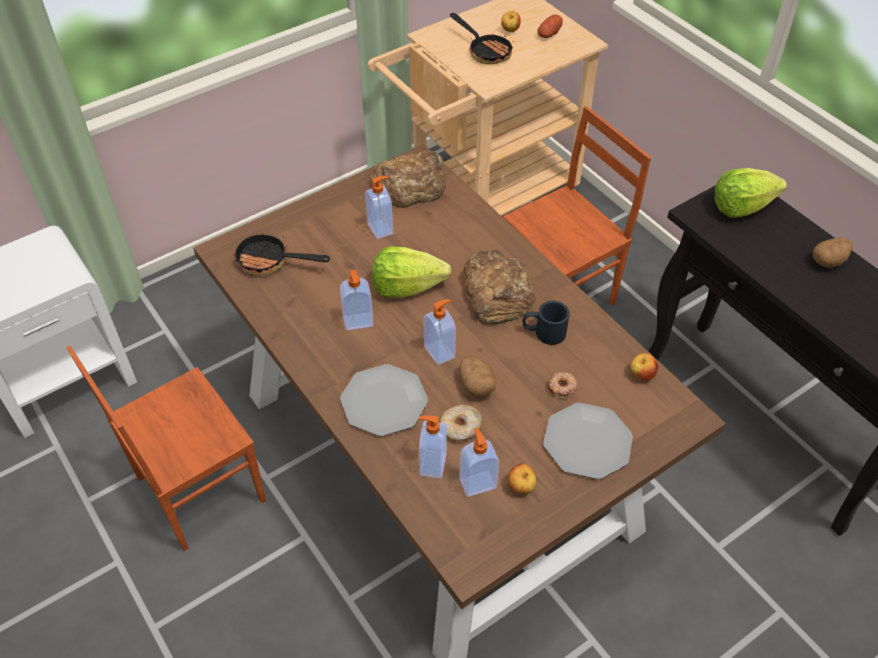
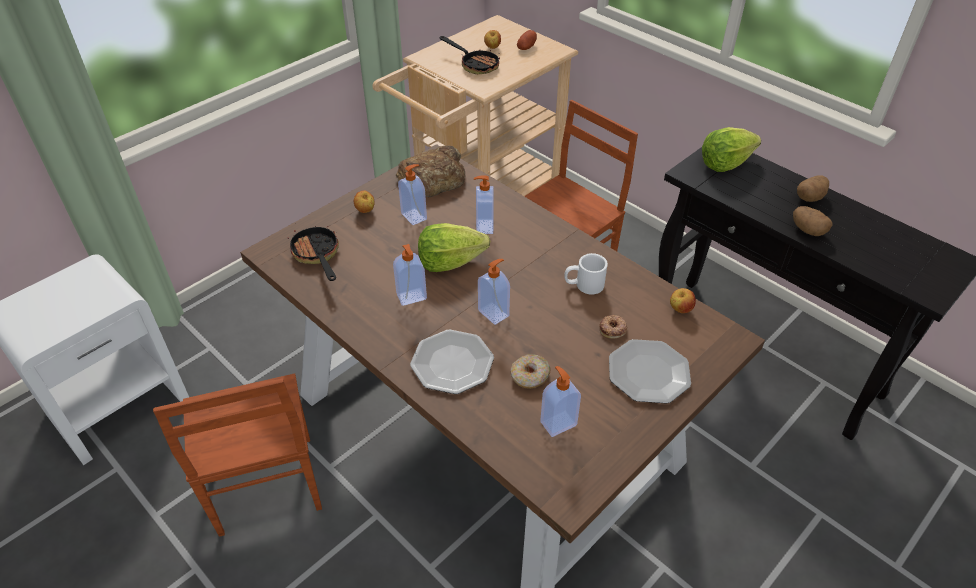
camera: 10 degrees left, 5 degrees down
(197, 489) = (265, 487): brown chair -> brown chair turned 60 degrees counterclockwise
(270, 262) = (317, 256): frying pan -> frying pan turned 60 degrees clockwise
(432, 464) = (511, 412): soap dispenser -> soap dispenser (483, 226)
(476, 385) = (534, 337): potato -> potato (807, 230)
(496, 293) = (533, 257): bread -> none
(521, 487) = (599, 421): apple -> apple (365, 211)
(543, 332) = (583, 285): black mug -> white mug

